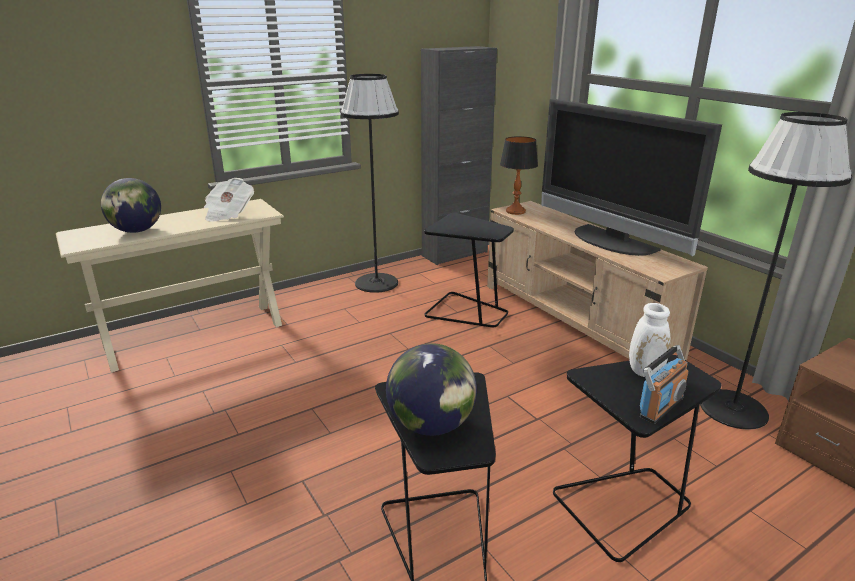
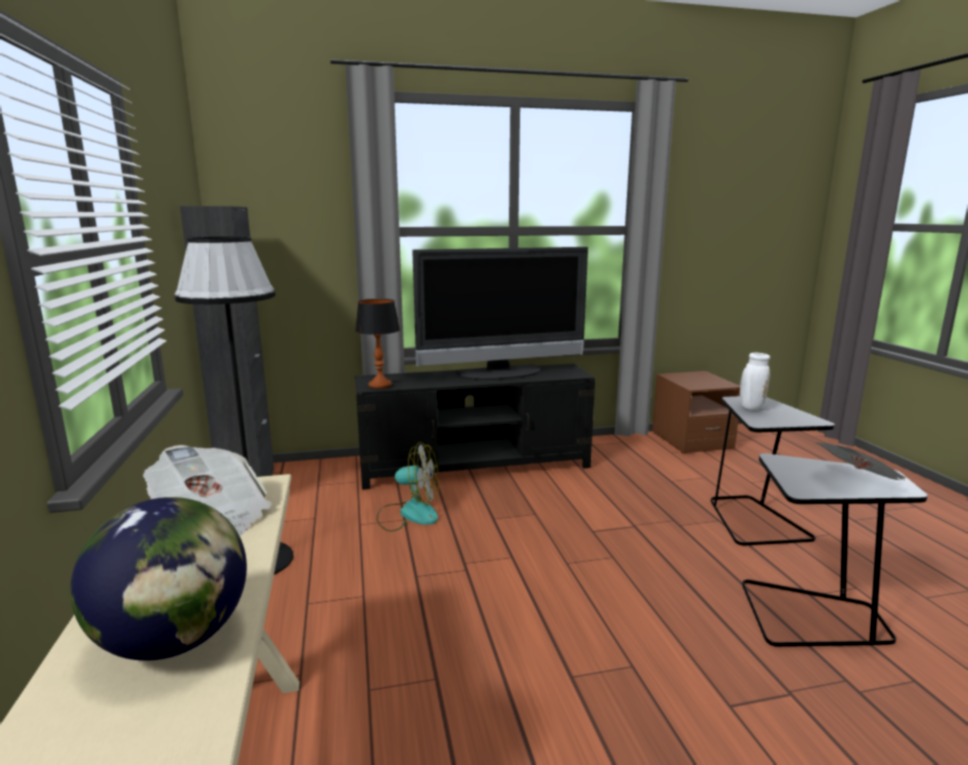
camera: 70 degrees left, 10 degrees down
(431, 425) = (859, 483): globe -> newspaper
(466, 311) = (409, 514): black side table -> fan
(576, 319) = (475, 466): beige tv stand -> black tv stand
(660, 406) = (798, 414): radio -> none
(732, 409) = (639, 452): black floor lamp -> none

